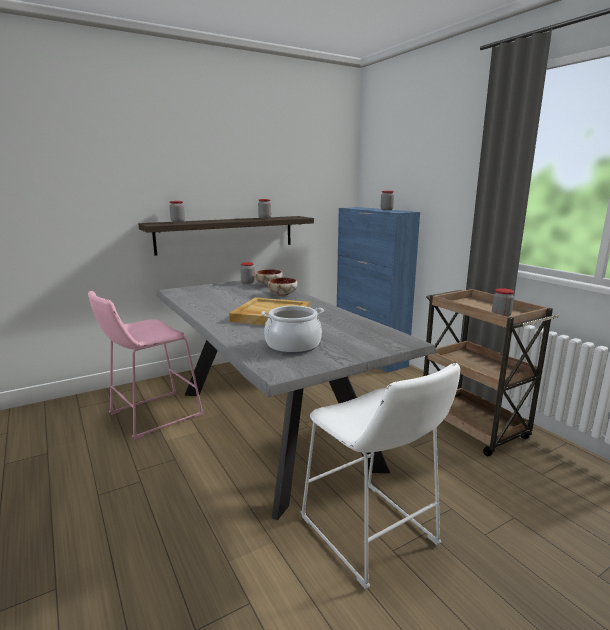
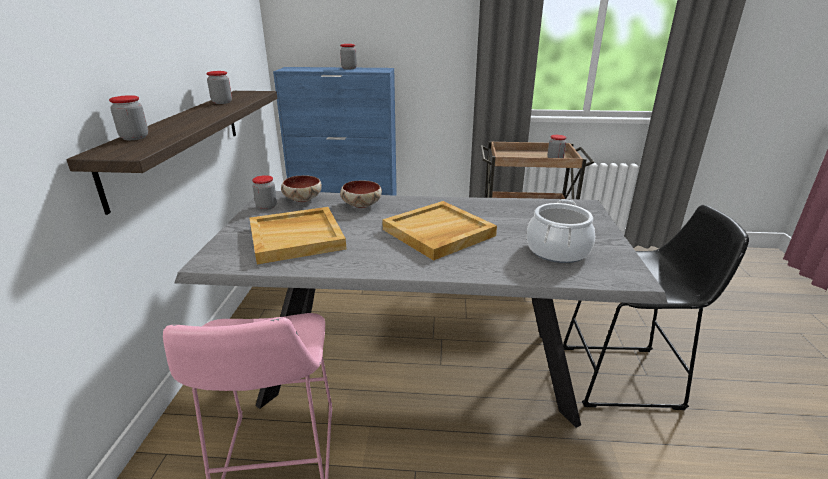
camera: 55 degrees left, 10 degrees up
(218, 295) = (297, 237): none -> beige tray
(372, 535) = (626, 377): white stool -> black stool

